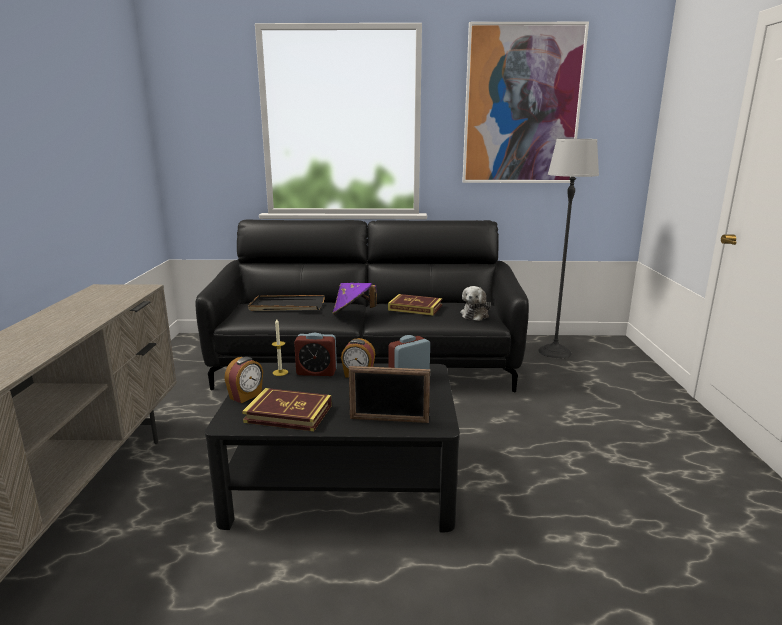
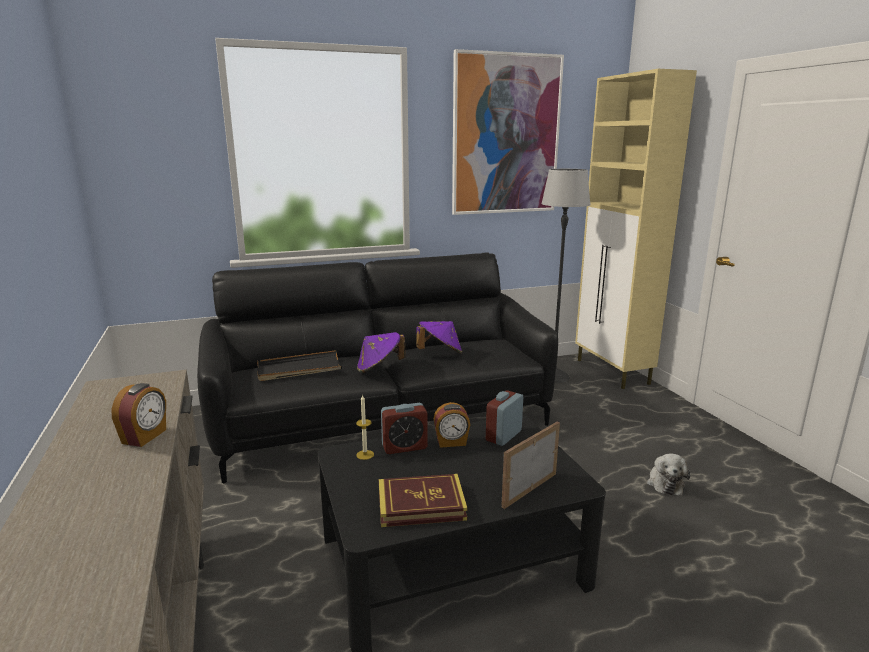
camera: 20 degrees left, 0 degrees up
(246, 396) = (353, 492): alarm clock -> alarm clock (145, 436)
(389, 420) = (529, 489): picture frame -> picture frame turned 150 degrees clockwise
(415, 308) = (440, 353): book -> purple hat
(475, 314) = (502, 353): plush toy -> plush toy (664, 483)
(623, 356) = (612, 372): none -> beige cabinet

